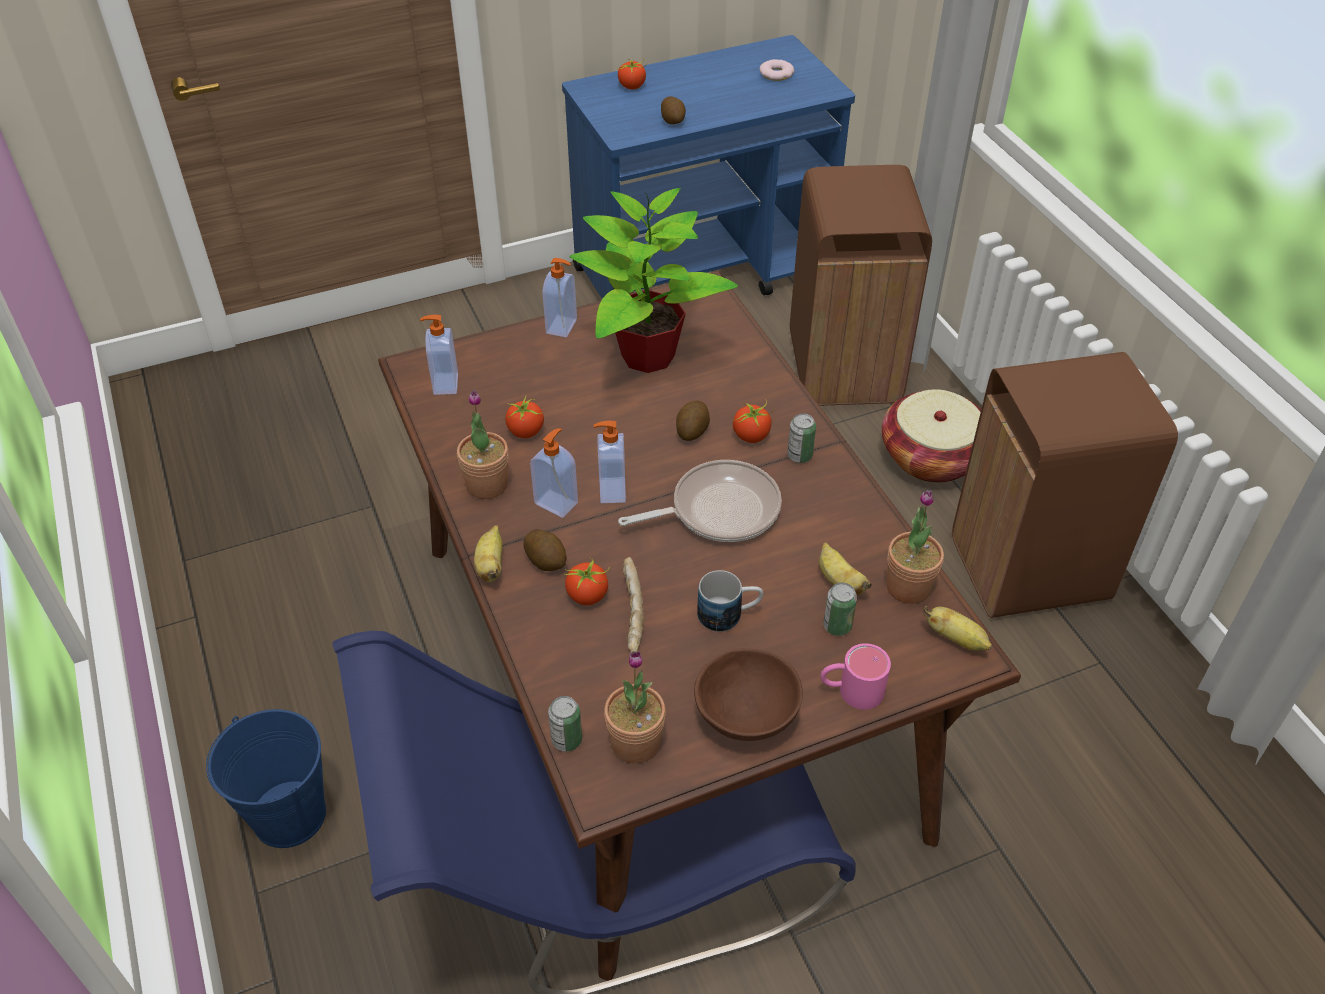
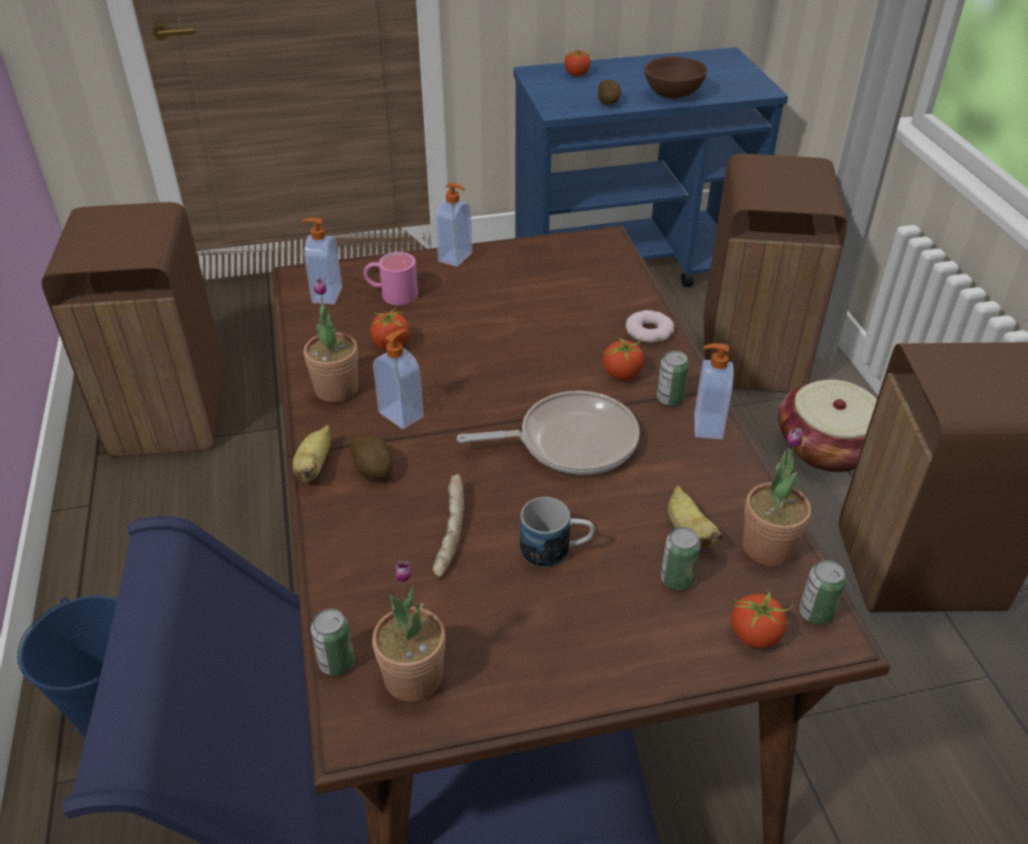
camera: 10 degrees right, 5 degrees down
(251, 507) = (171, 415): none -> brown trash can
(588, 595) = (407, 510): tomato -> tomato (755, 635)
(611, 490) = (461, 409): soap dispenser -> soap dispenser (706, 426)
(646, 355) = (531, 290): potted plant -> none
(692, 430) = (561, 362): potato -> none
(746, 718) = (549, 669): brown bowl -> brown bowl (673, 95)
(776, 74) = (715, 74): donut -> donut (649, 331)
(851, 690) = (679, 654): pink mug -> pink mug (391, 294)
(956, 639) = (815, 613): banana -> can

